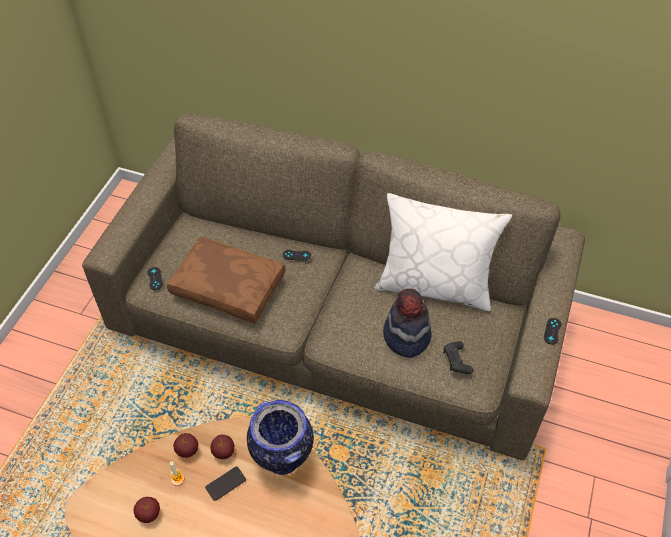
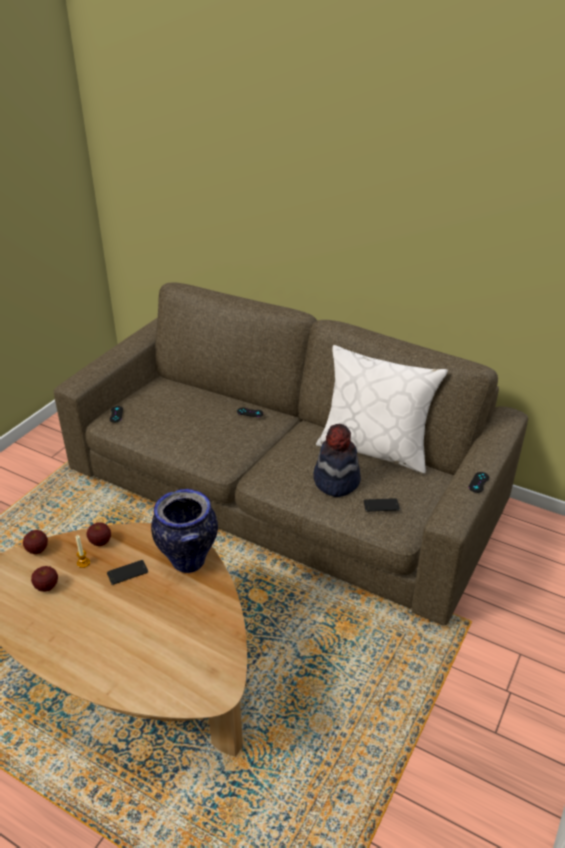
camera: 10 degrees right, 15 degrees down
(224, 452) = (134, 548): apple -> apple (38, 550)
(230, 286) = (181, 426): brown pillow -> none
(456, 361) = (381, 505): black game controller -> phone

